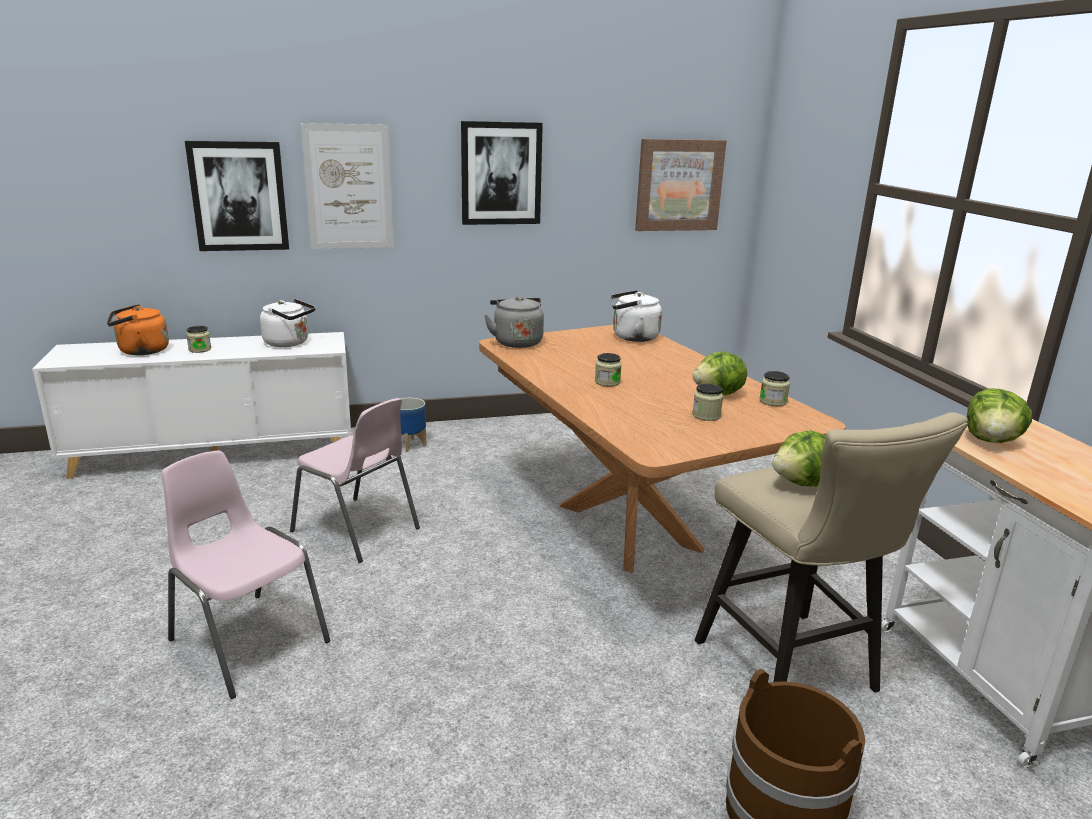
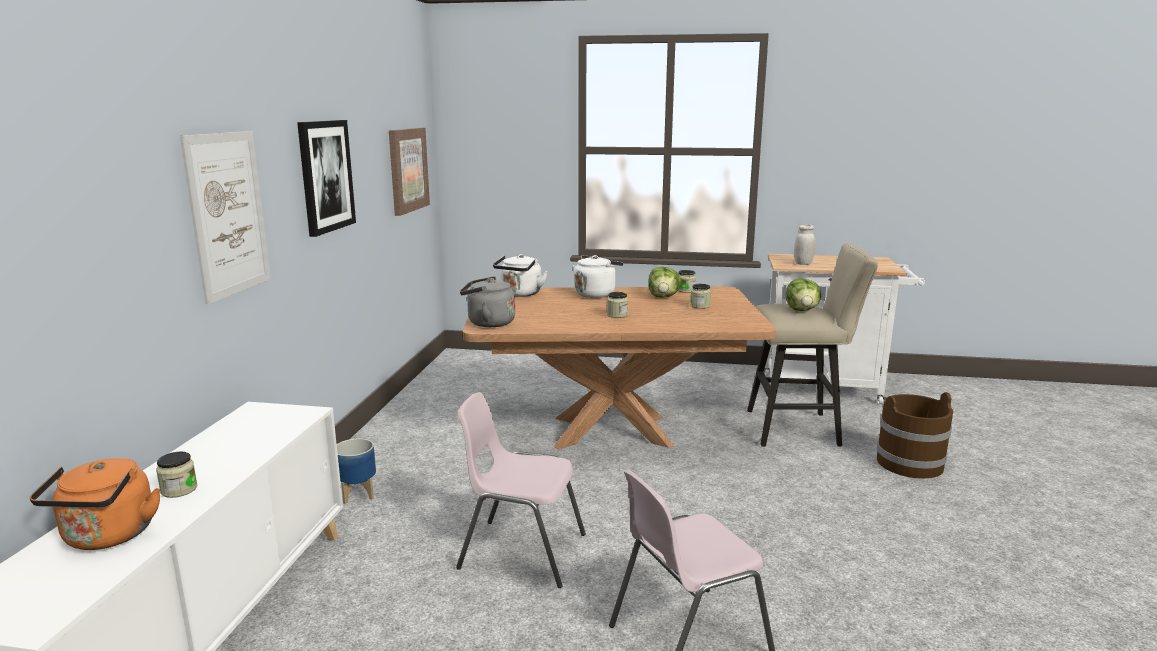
camera: 65 degrees left, 5 degrees down
(239, 196) = (129, 251): picture -> none
(289, 343) = (247, 432): white kettle -> white kettle (596, 294)
(357, 530) = (521, 551): pink chair -> pink chair turned 135 degrees counterclockwise
(991, 441) = (803, 263): lettuce -> white jar

